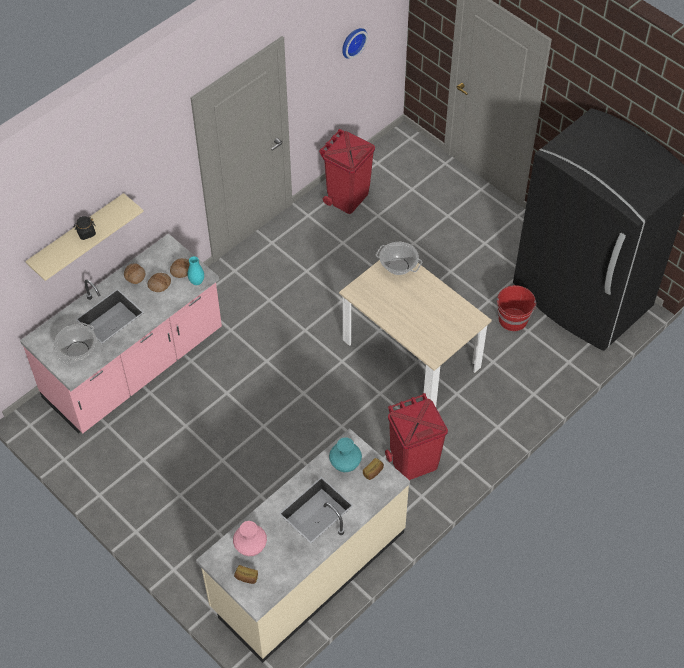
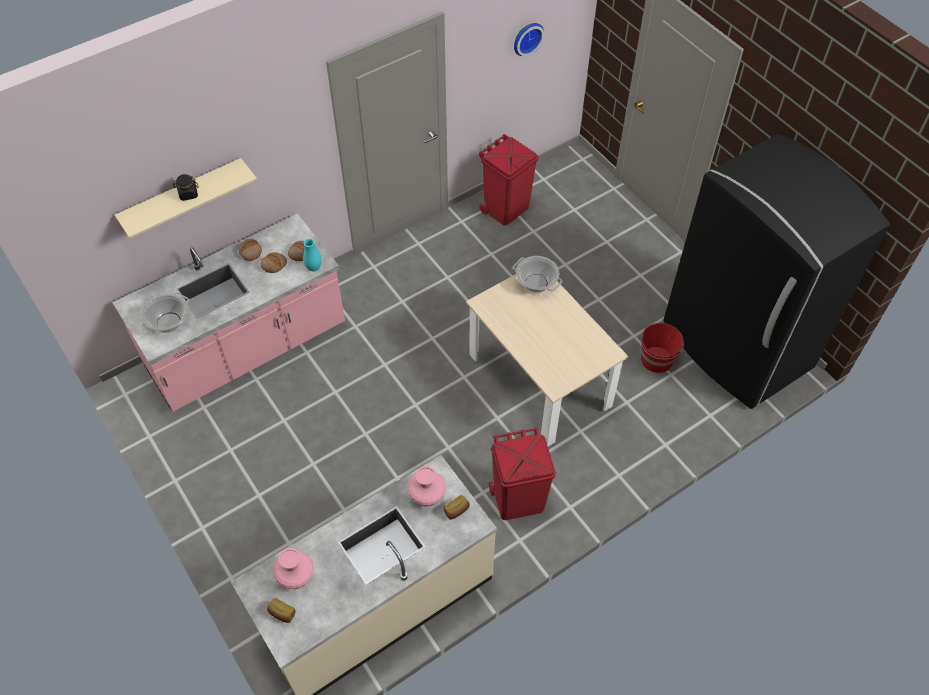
camera: 10 degrees right, 0 degrees up
(345, 464) = (426, 496): turquoise vase -> pink vase

